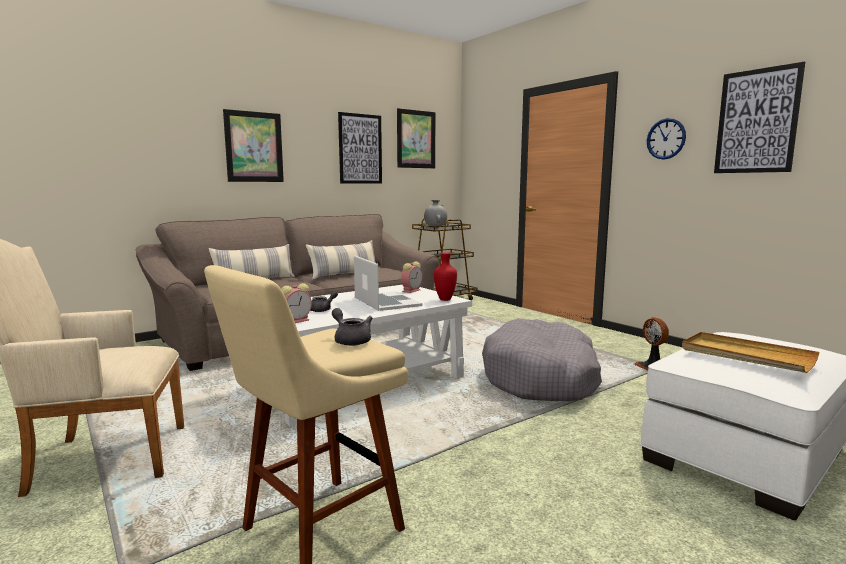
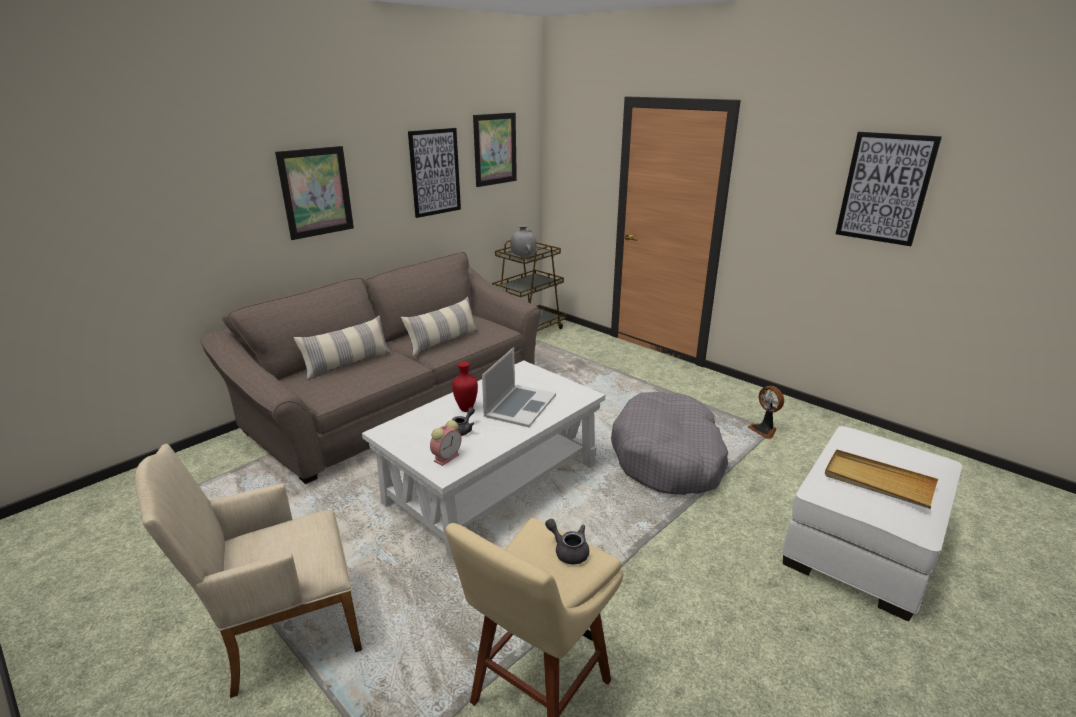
camera: 10 degrees left, 15 degrees up
(386, 301) = (520, 405): laptop -> laptop turned 60 degrees clockwise
(411, 290) = (535, 377): alarm clock -> none
(445, 299) = (578, 395): red vase -> red vase (466, 409)
(666, 139) = (788, 188): wall clock -> none

